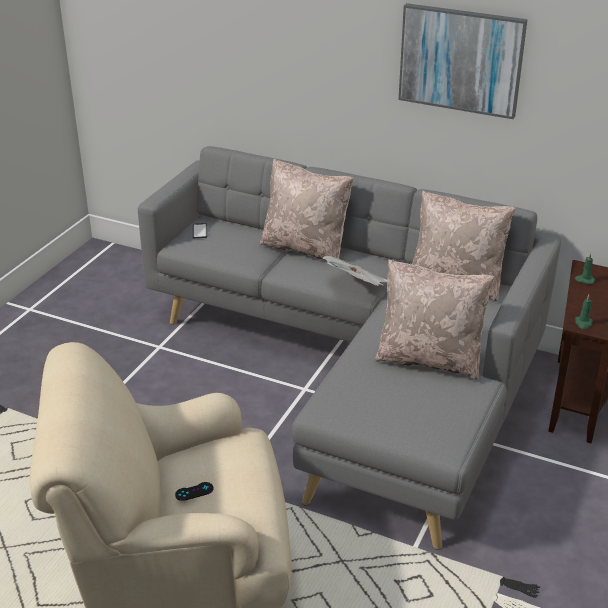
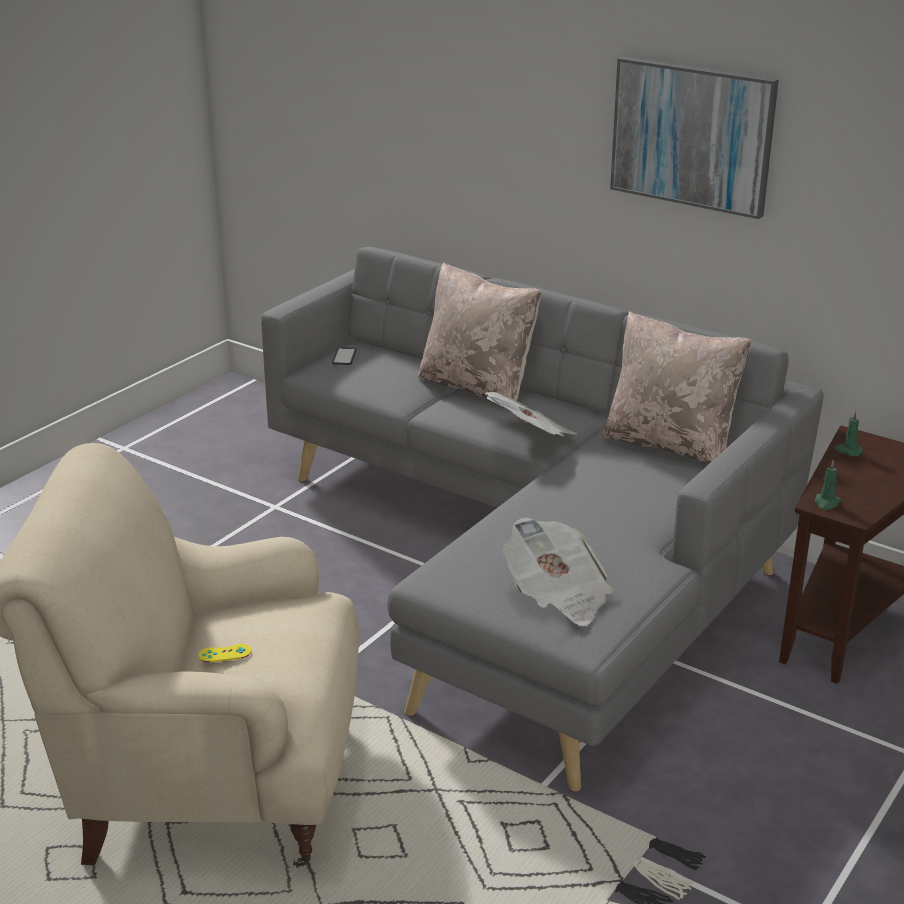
camera: 10 degrees right, 5 degrees down
(194, 491) = (225, 653): black game controller -> yellow game controller
(416, 414) = (557, 596): none -> newspaper
(429, 359) = (600, 532): beige pillow -> none

